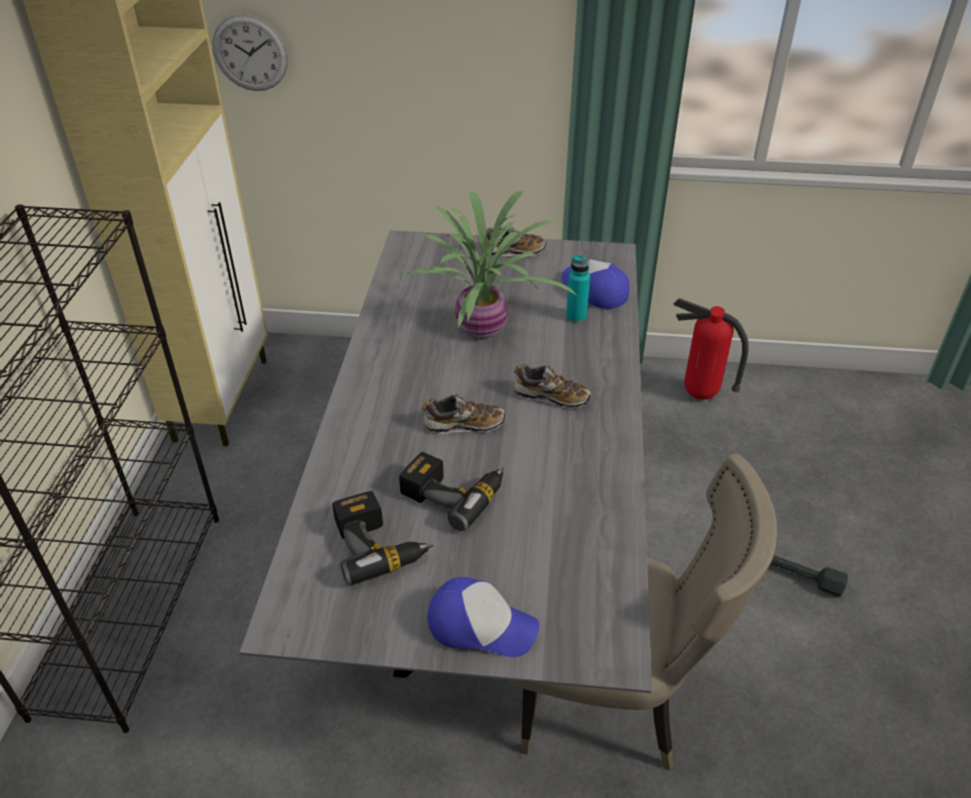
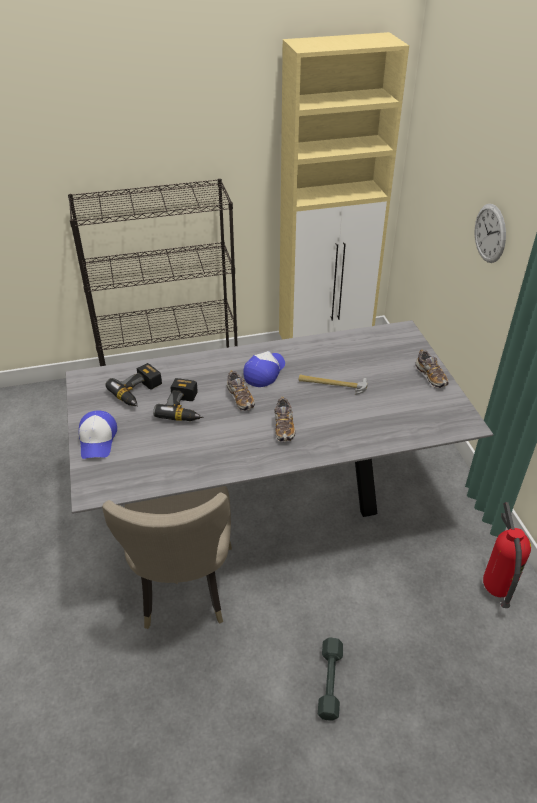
camera: 70 degrees right, 0 degrees up
(250, 53) = (429, 178): wall clock -> wall clock (490, 233)
(483, 330) = (332, 384): potted plant -> hammer
(576, 317) = (375, 421): turquoise bottle -> none
(594, 290) = (413, 424): cap -> cap (264, 372)

